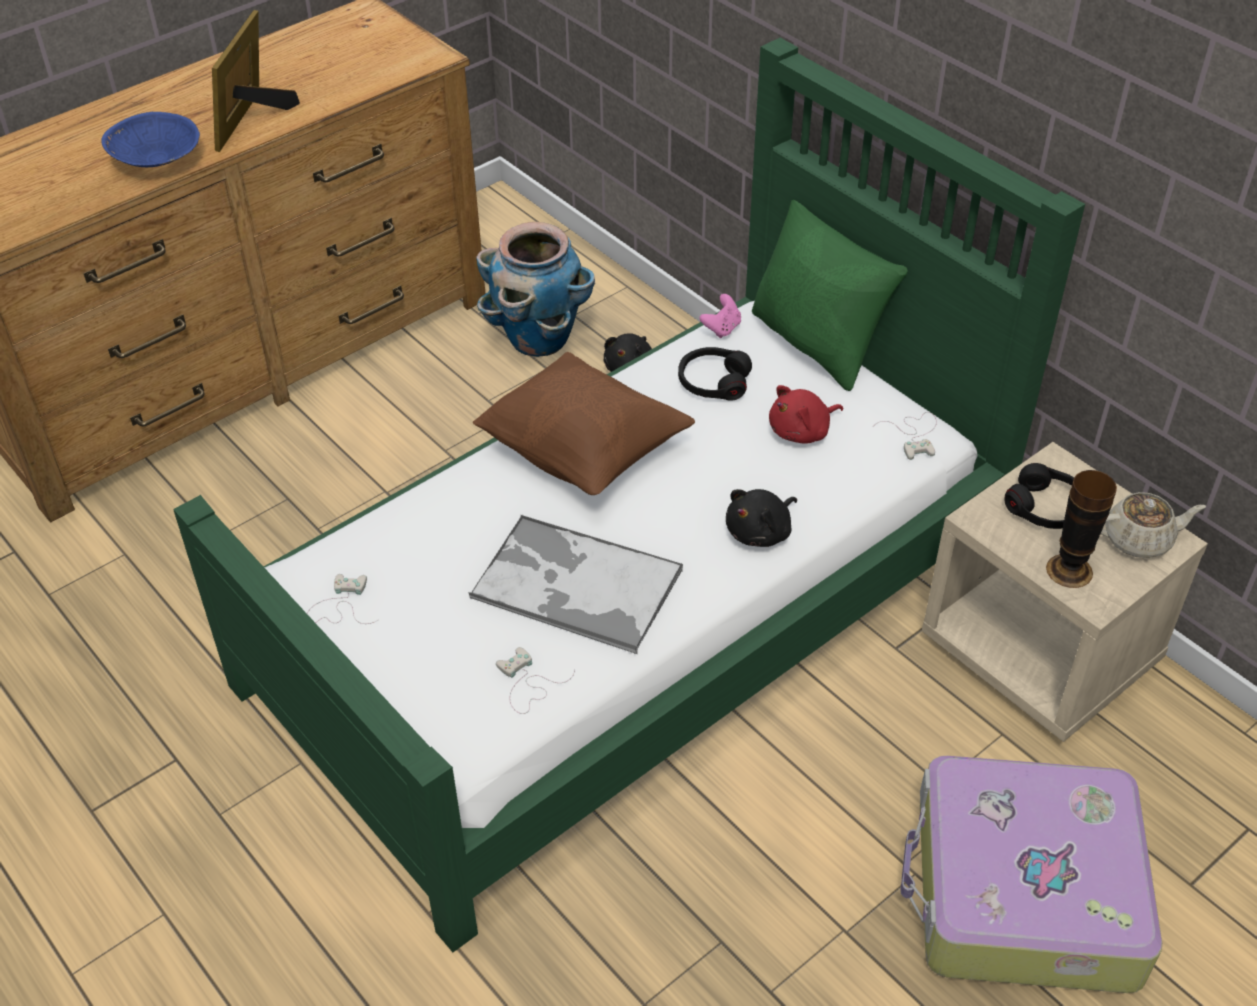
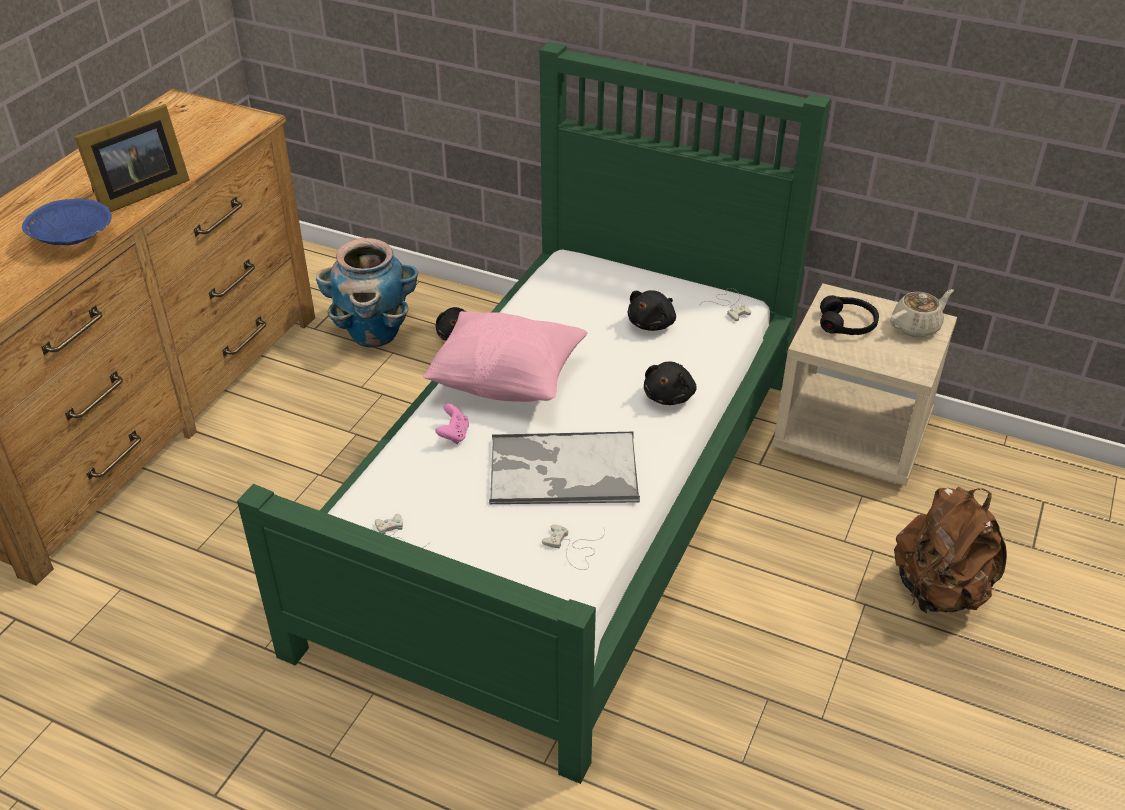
camera: 25 degrees left, 5 degrees down
(253, 120) = (137, 193): picture frame -> picture frame turned 120 degrees counterclockwise
(583, 454) = (507, 381): brown pillow -> pink pillow
(713, 382) = (569, 308): black headphones -> none
(722, 328) = (550, 272): pink game controller -> pink game controller (454, 435)
(802, 431) = (652, 323): red plush toy -> black plush toy
(817, 344) = (622, 266): green pillow -> none
(1022, 893) = (938, 591): suitcase -> brown backpack
(1069, 570) = (888, 357): vase -> none

